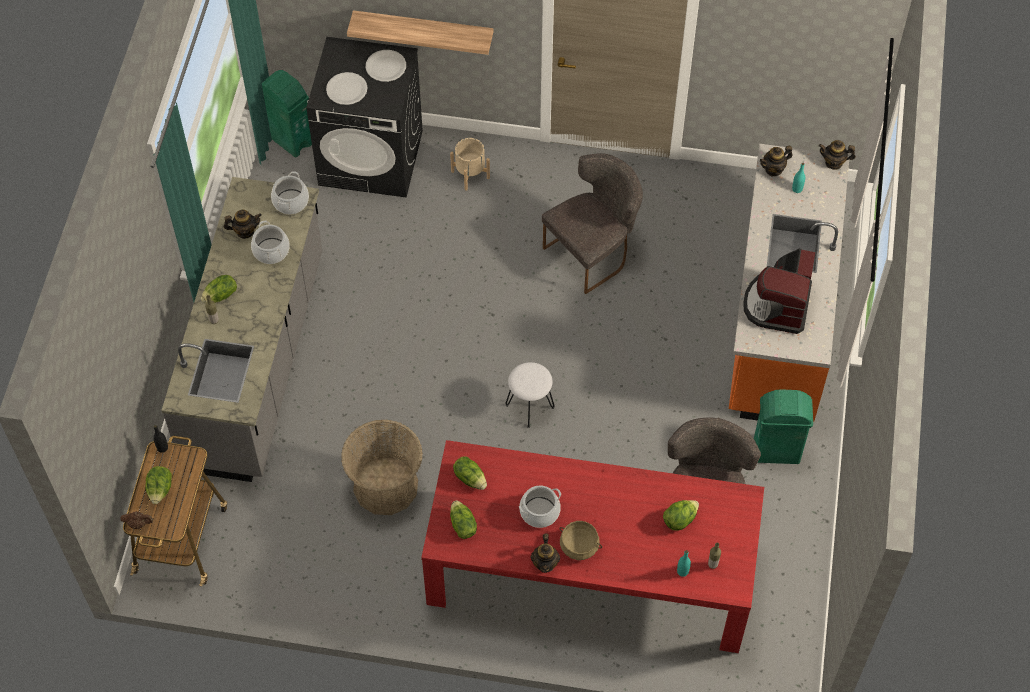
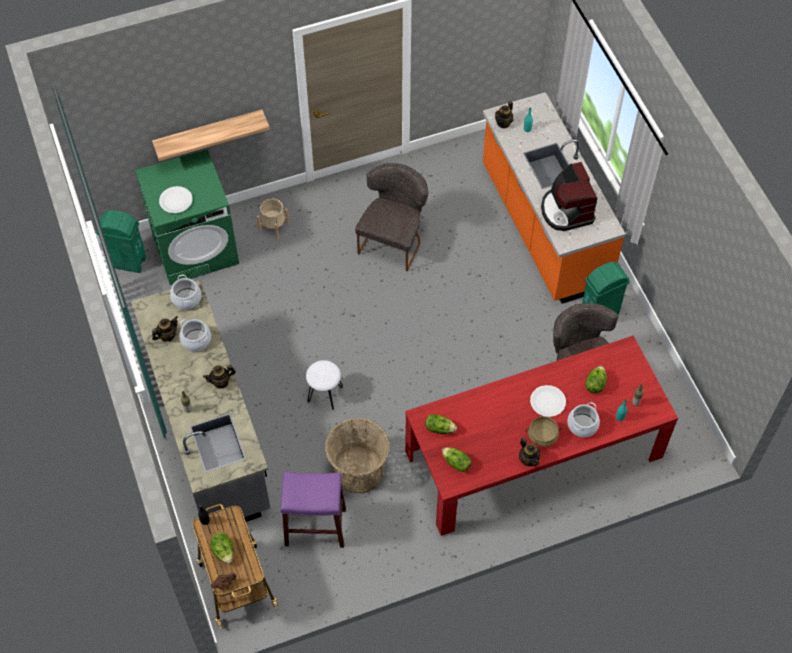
camera: 30 degrees left, 0 degrees up
(221, 296) = (181, 389): lettuce -> none
(299, 523) = (315, 526): none -> purple stool
(371, 158) = (195, 247): black washing machine -> green washing machine
(386, 66) = (193, 172): white plate -> white plate (547, 401)
(530, 406) = (420, 365): white stool -> white stool (325, 394)
(539, 512) = (501, 427): cooking pot -> cooking pot (582, 425)
(834, 163) = (539, 101): teapot -> teapot (221, 382)

